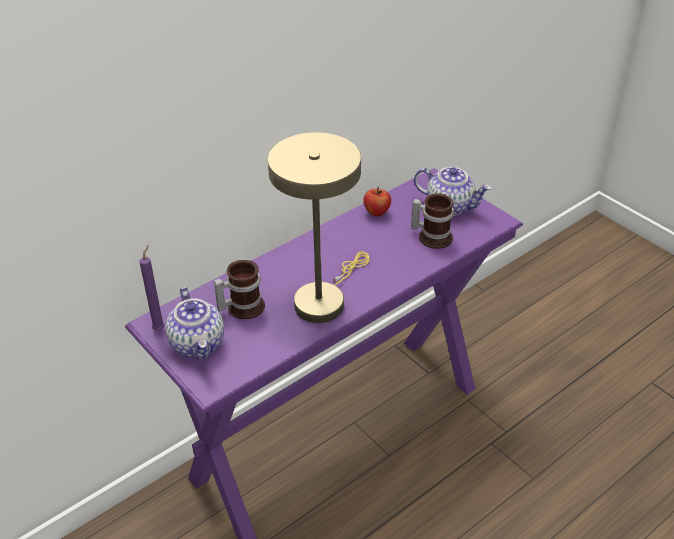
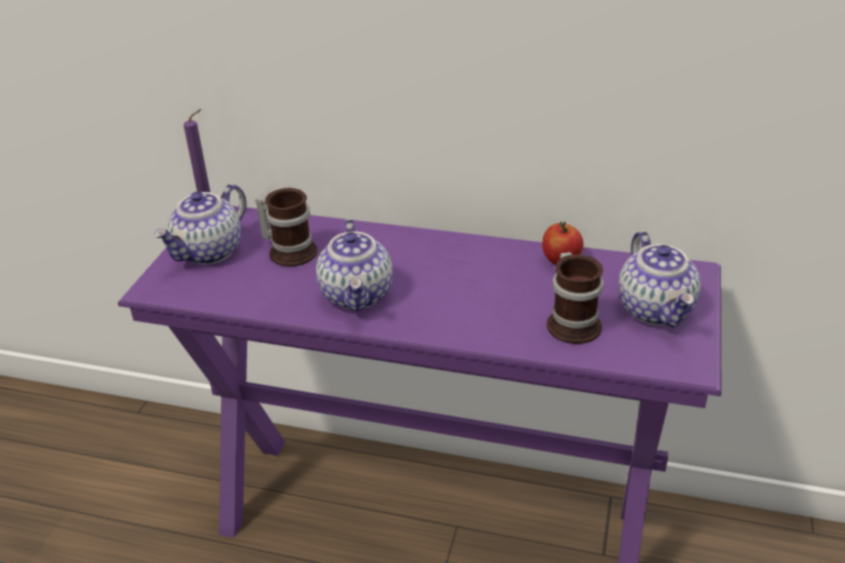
camera: 55 degrees right, 5 degrees down
(324, 299) = (358, 295): beige table lamp -> teapot

